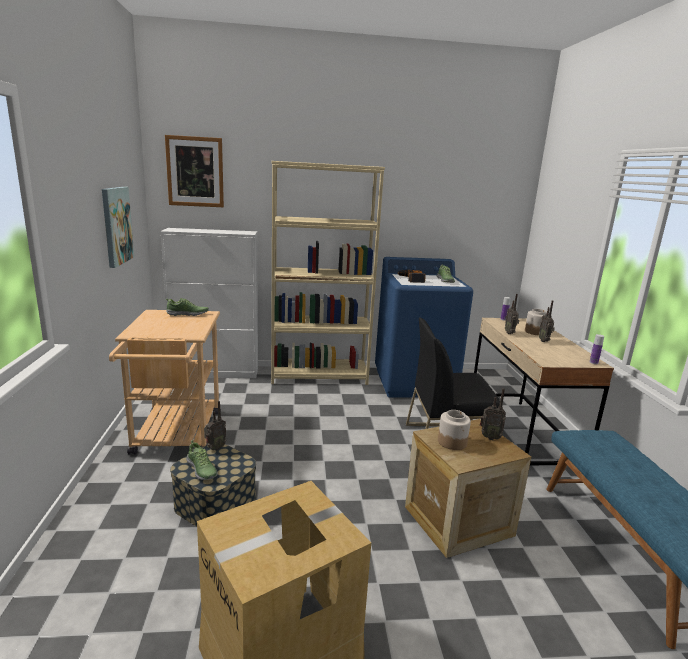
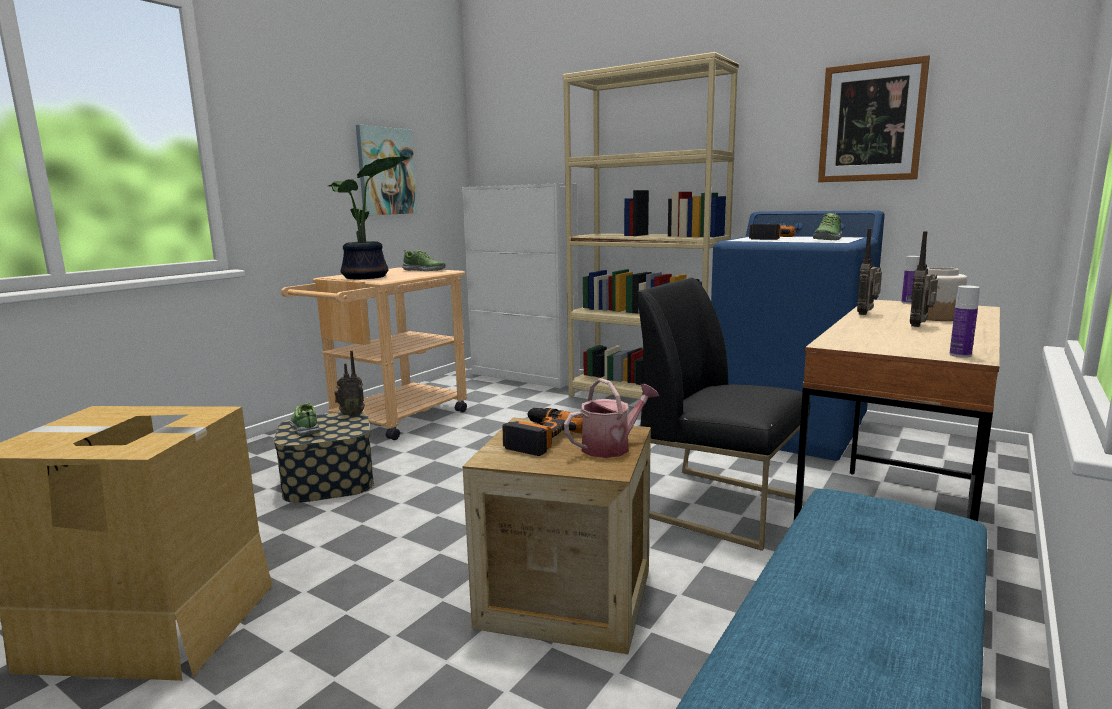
camera: 40 degrees right, 5 degrees down
(167, 331) = (367, 277): none -> potted plant
(195, 172) = (513, 114): picture -> picture (871, 122)
(201, 470) = (306, 427): shoe -> shoe turned 150 degrees clockwise
(452, 442) = (538, 437): jar -> power drill
(489, 437) = (611, 446): radio -> watering can

